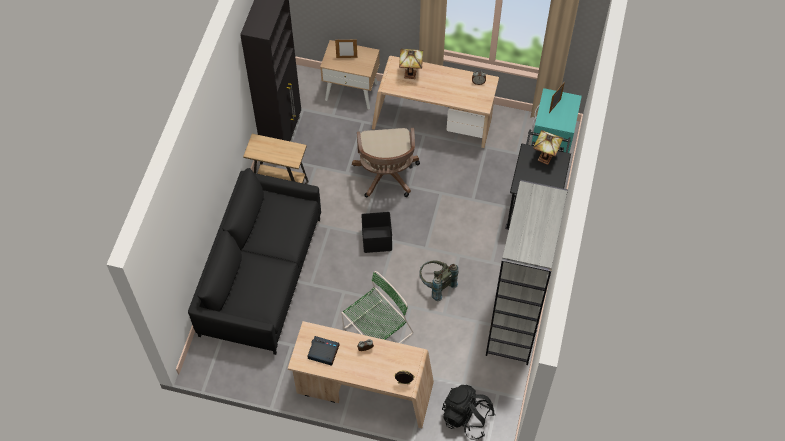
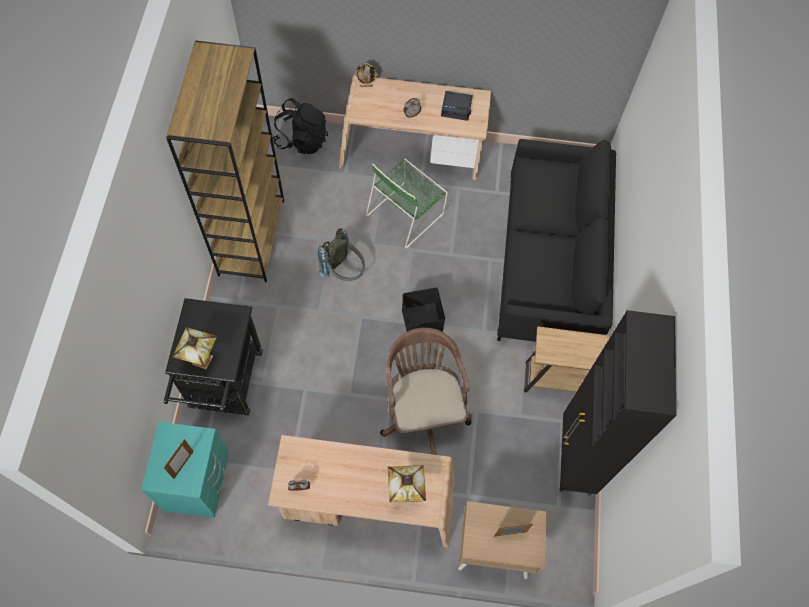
camera: 170 degrees right, 5 degrees up
(515, 324) = (251, 236): grey bookcase -> brown bookcase

